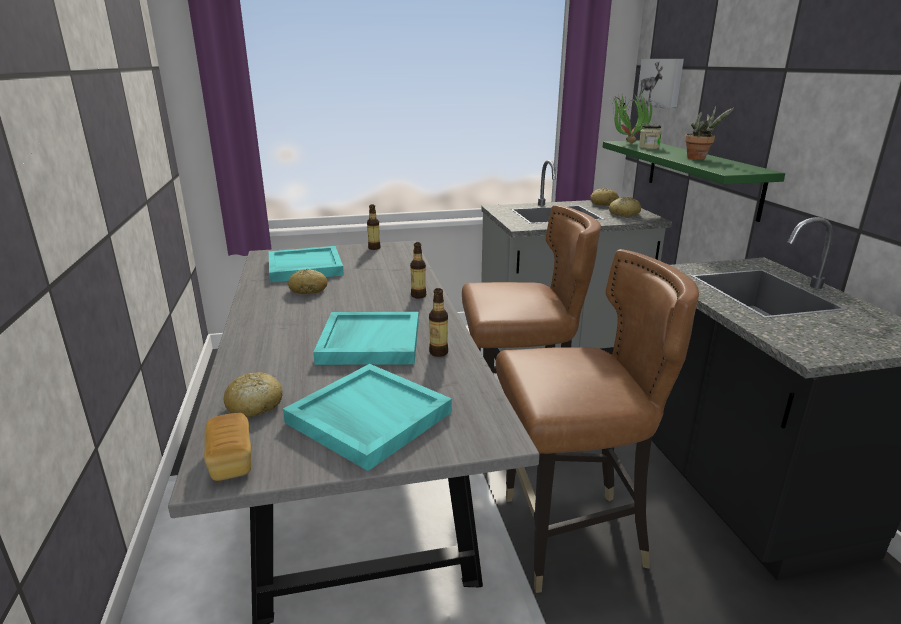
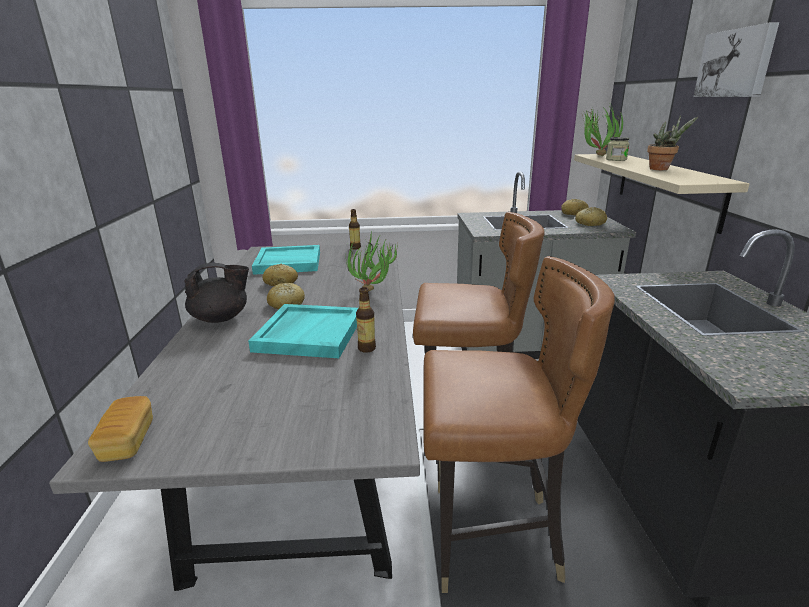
camera: 10 degrees right, 0 degrees up
(254, 405) = (178, 387): bread -> bread (286, 304)
(261, 331) = (221, 318): none -> black teapot
(367, 417) = (270, 409): turquoise tray -> none
(418, 295) = (373, 292): bottle -> potted plant
(661, 83) = (634, 97): picture -> picture (736, 63)
(701, 176) = (667, 188): green shelf -> beige shelf

